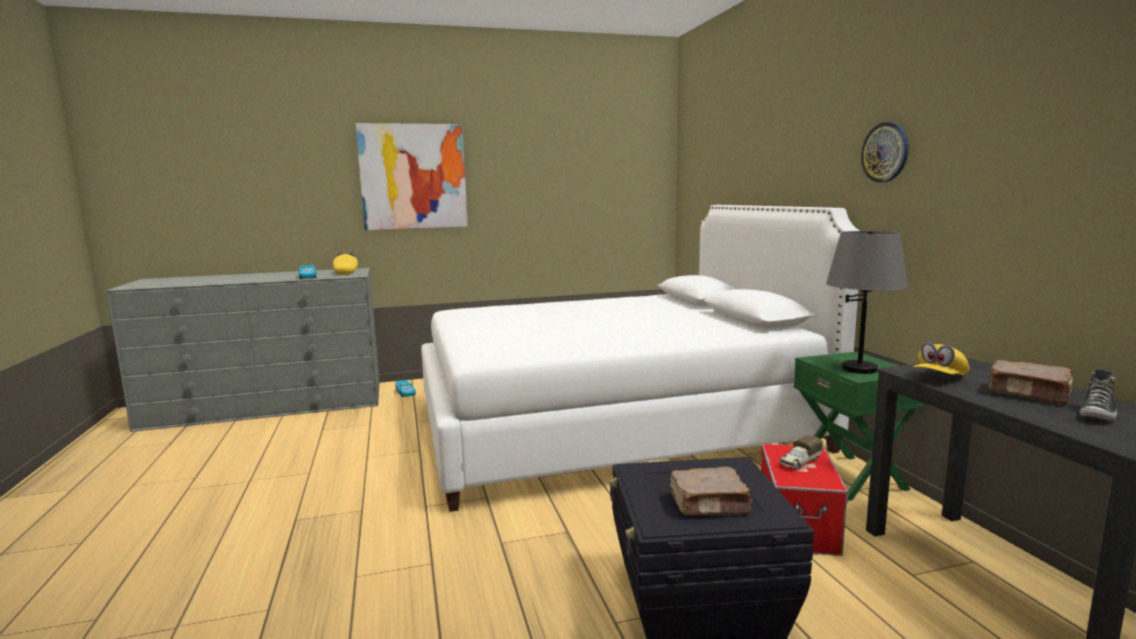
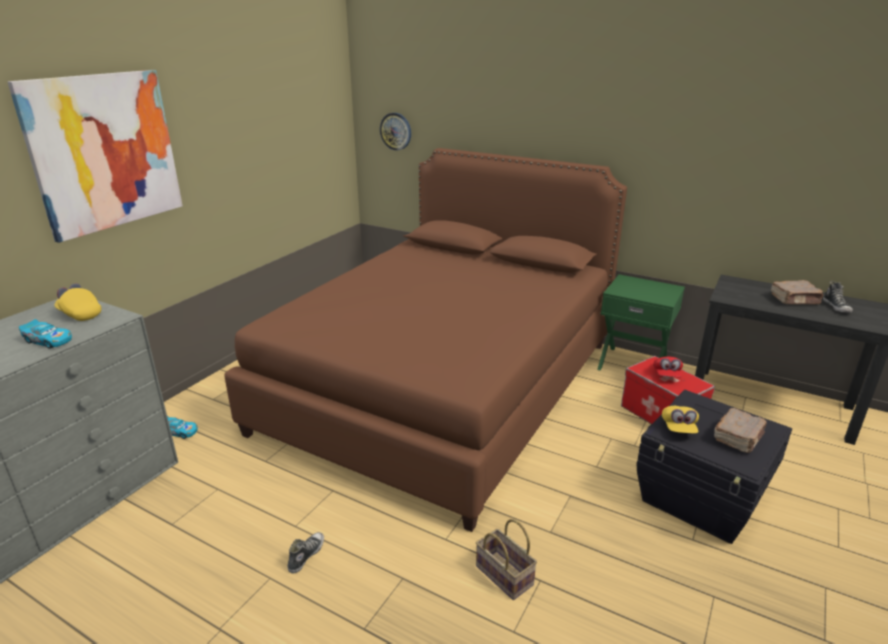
camera: 45 degrees left, 15 degrees up
(343, 472) = (306, 555): none -> shoe
(415, 544) = (502, 575): none -> basket
(611, 426) = (443, 385): white bed -> brown bed
(799, 462) = (666, 375): toy truck -> red cap
(859, 369) = (652, 293): grey table lamp -> none
(885, 152) = (650, 127): wall clock -> wall clock (396, 131)
(940, 378) = (746, 299): yellow cap -> yellow cap (678, 428)

